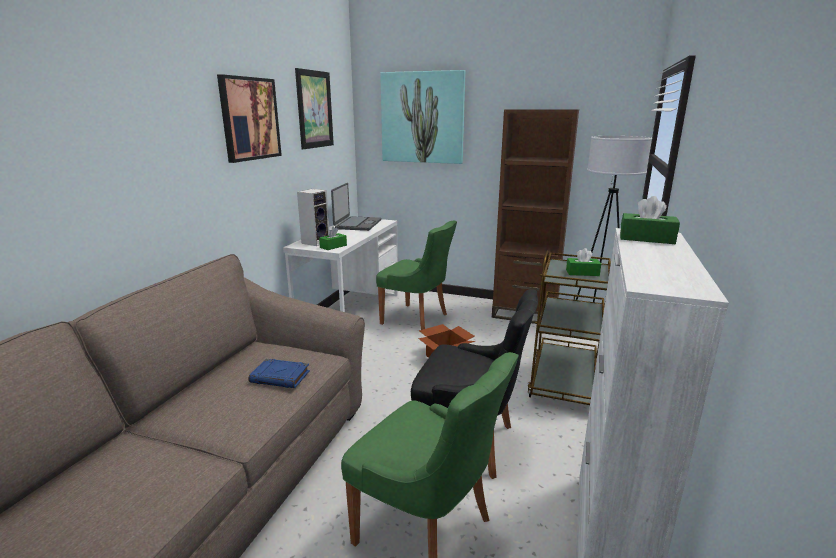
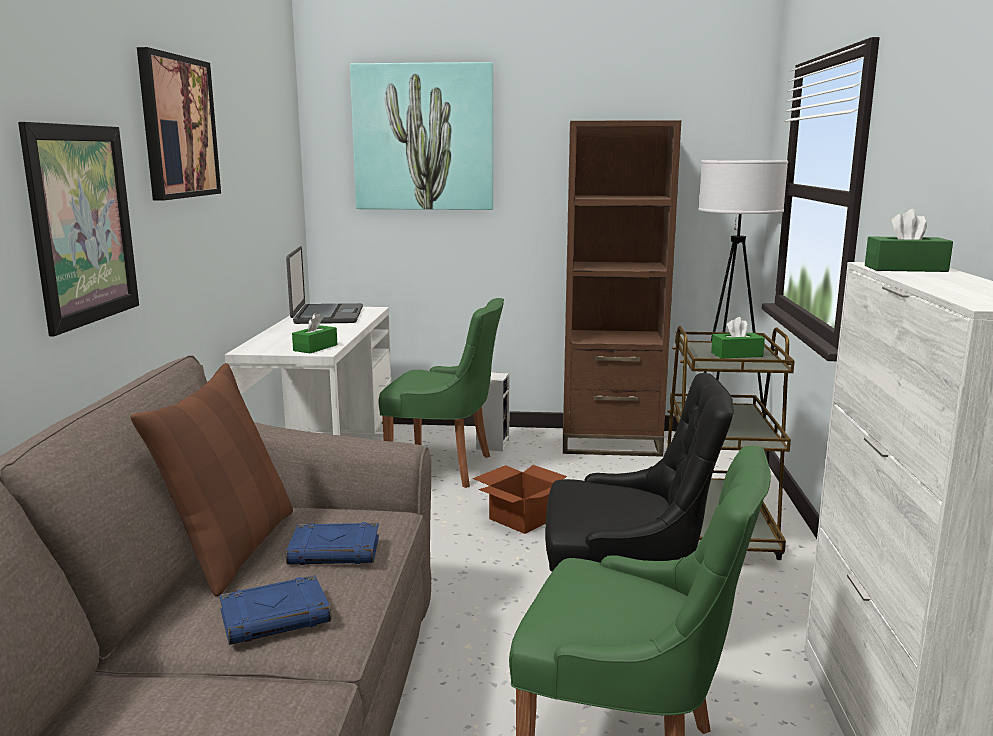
camera: 15 degrees left, 5 degrees down
(223, 415) = (276, 616): none -> blue book
(230, 368) = (232, 549): none -> brown pillow
(314, 109) = (255, 120): picture -> picture (83, 225)
(316, 242) = (278, 343): speaker -> speaker (492, 444)

